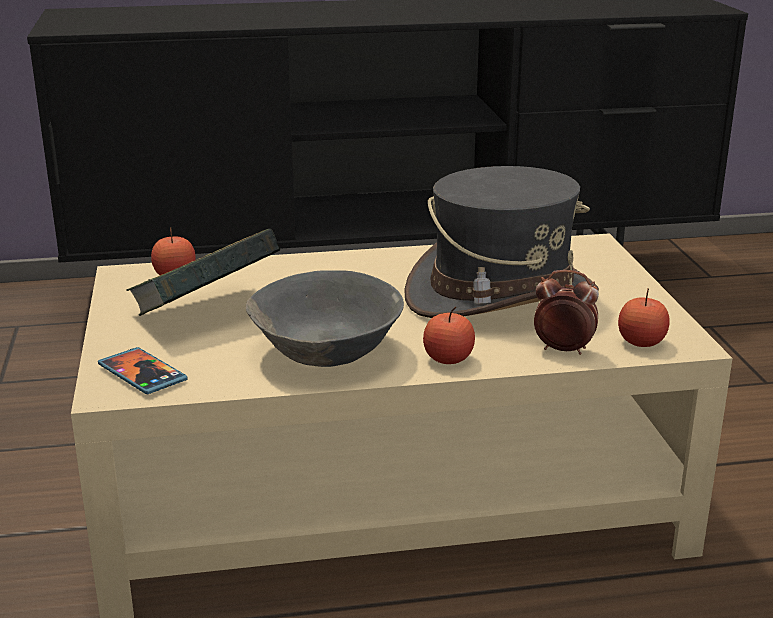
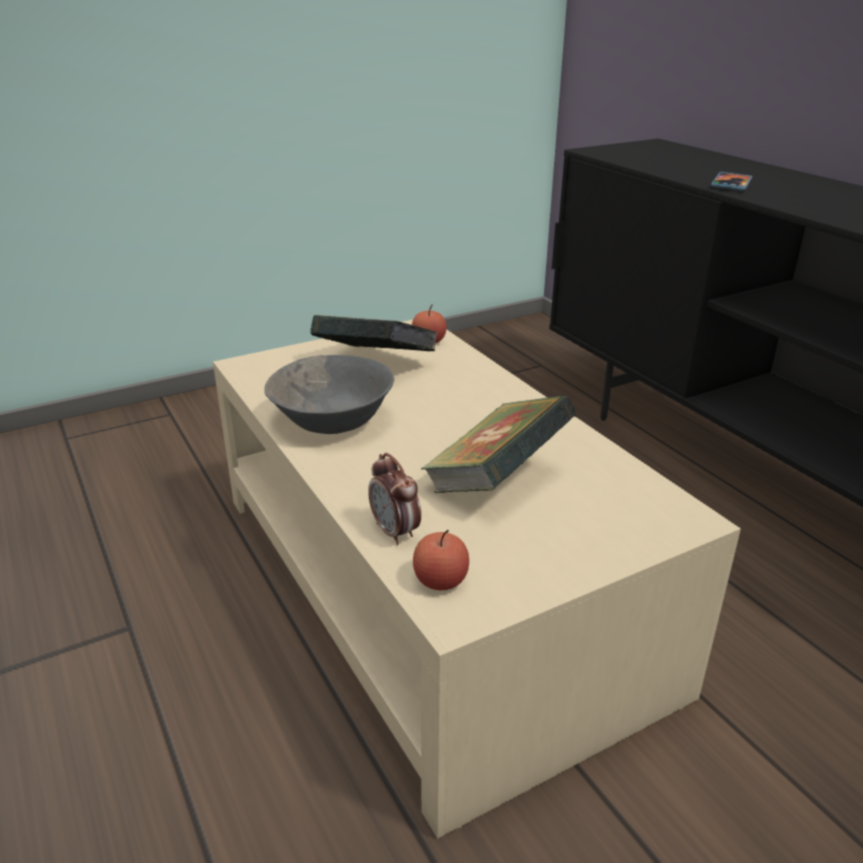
camera: 70 degrees right, 5 degrees up
(142, 374) = (270, 368): phone -> phone (731, 184)
(448, 359) = (346, 474): apple -> none
(501, 296) = (496, 481): grey hat -> book
(563, 350) = (395, 532): alarm clock -> alarm clock turned 150 degrees clockwise

